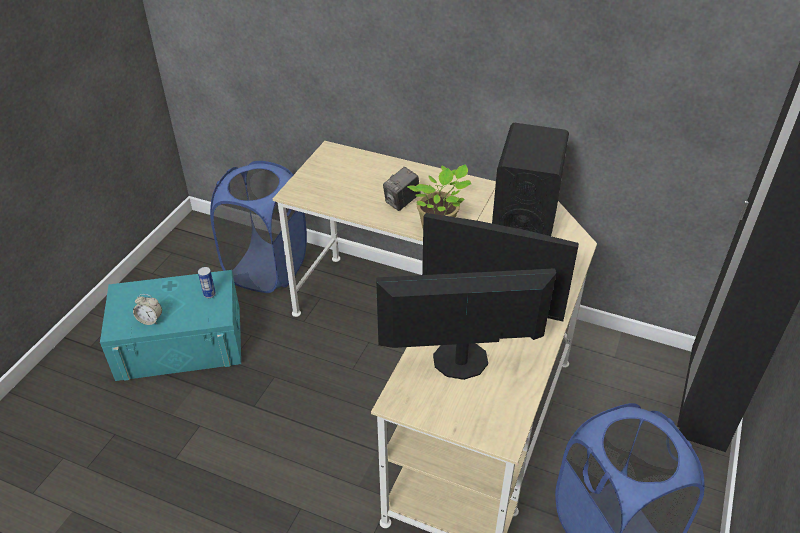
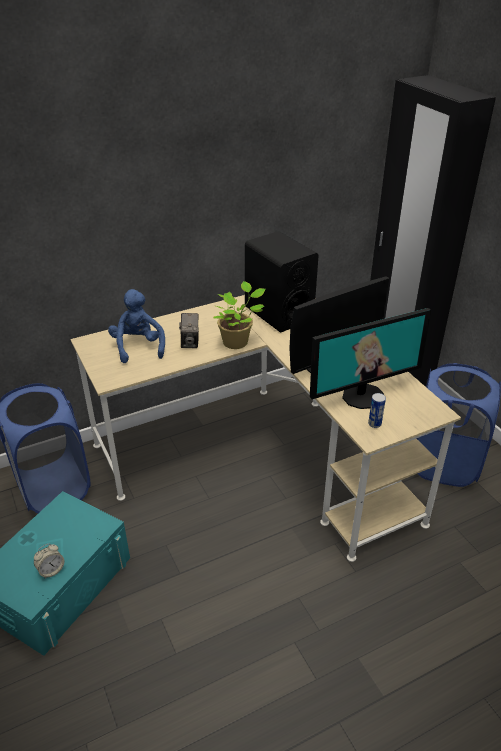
camera: 50 degrees left, 5 degrees down
(209, 294) = (72, 518): can -> can (374, 424)
(358, 179) = (138, 347): none -> blue plush toy
(460, 360) = (362, 395): monitor -> monitor turned 150 degrees counterclockwise

